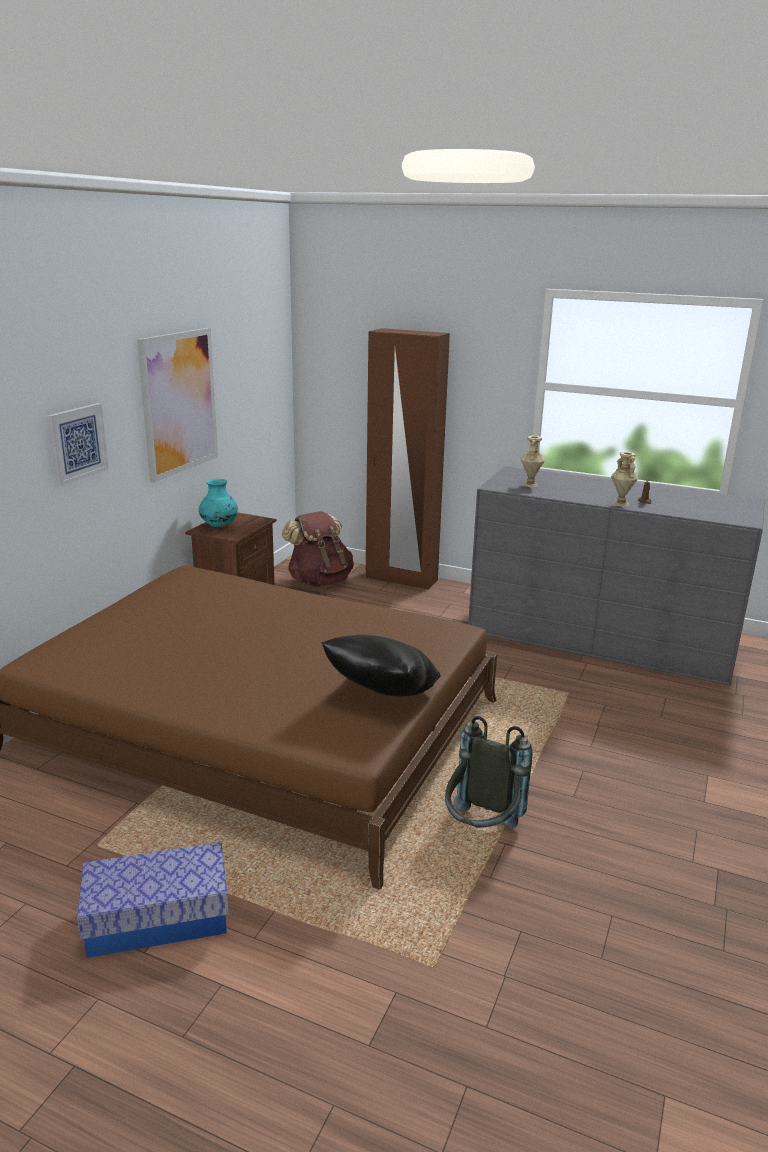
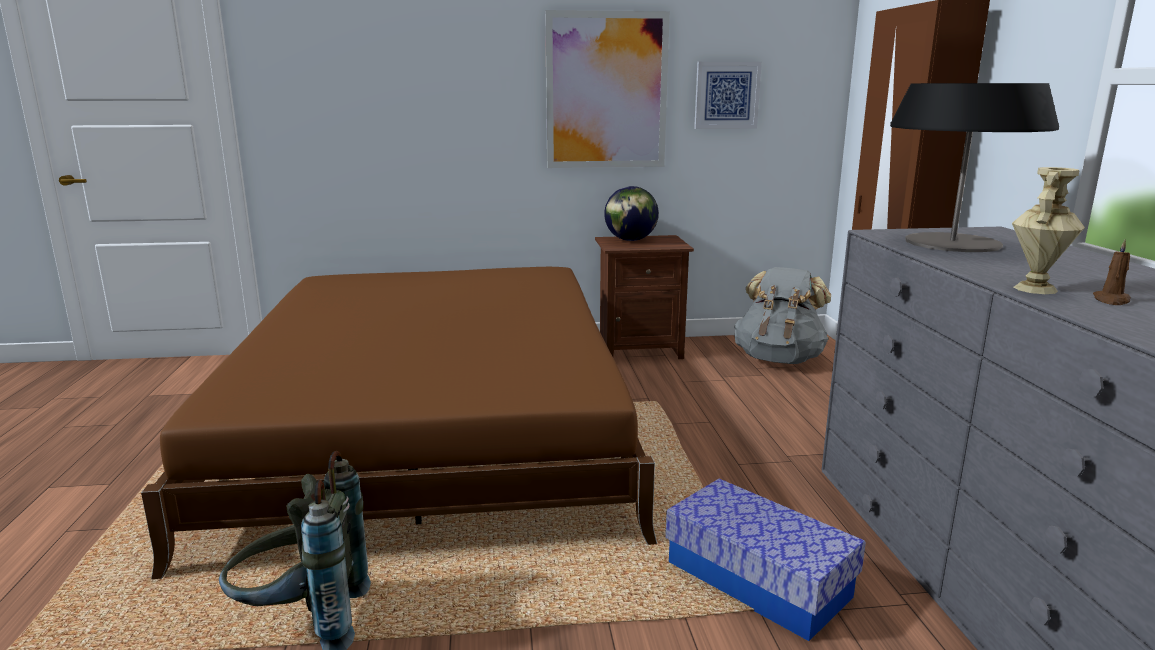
camera: 60 degrees right, 5 degrees down
(77, 443) = (446, 103): picture -> picture (726, 95)
(158, 918) = (97, 477): storage box -> storage box (758, 580)
(219, 526) = (630, 240): turquoise vase -> globe
(319, 581) = (779, 359): brown backpack -> grey backpack
(382, 696) = (357, 392): black pillow -> none
(530, 485) = (952, 243): beige vase -> table lamp

